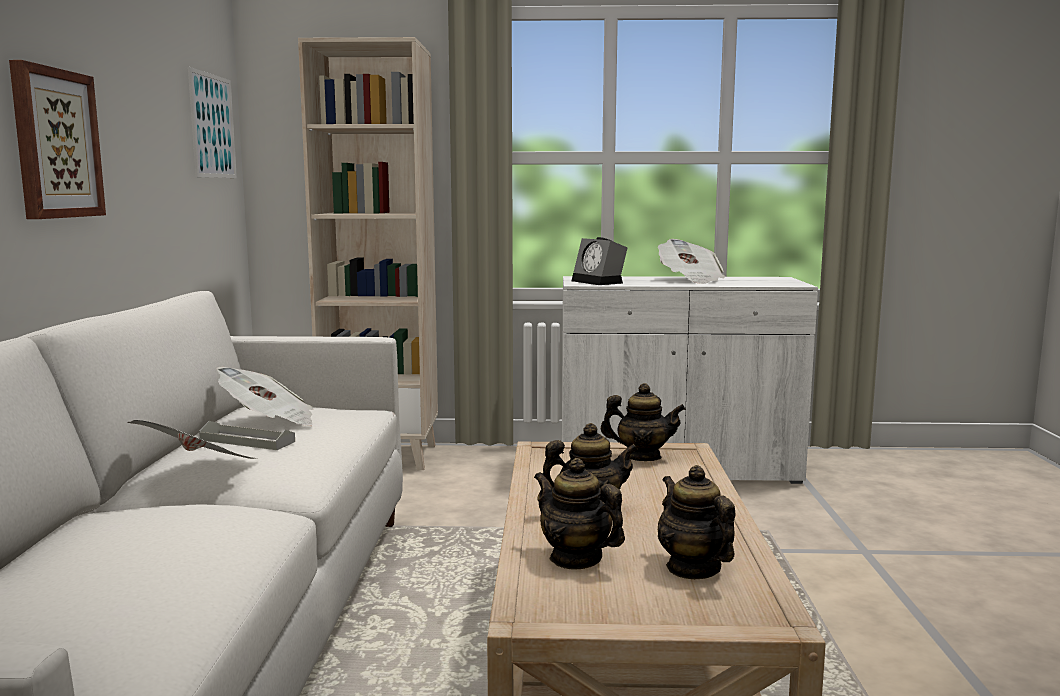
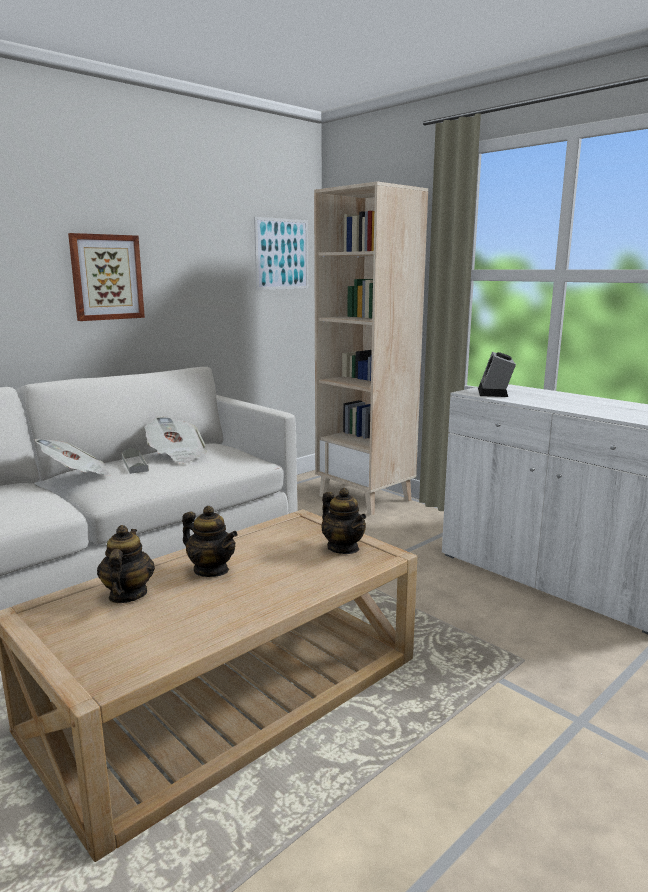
camera: 45 degrees right, 5 degrees up
(690, 280) = (586, 403): newspaper -> none
(693, 568) = (155, 633): teapot -> none

